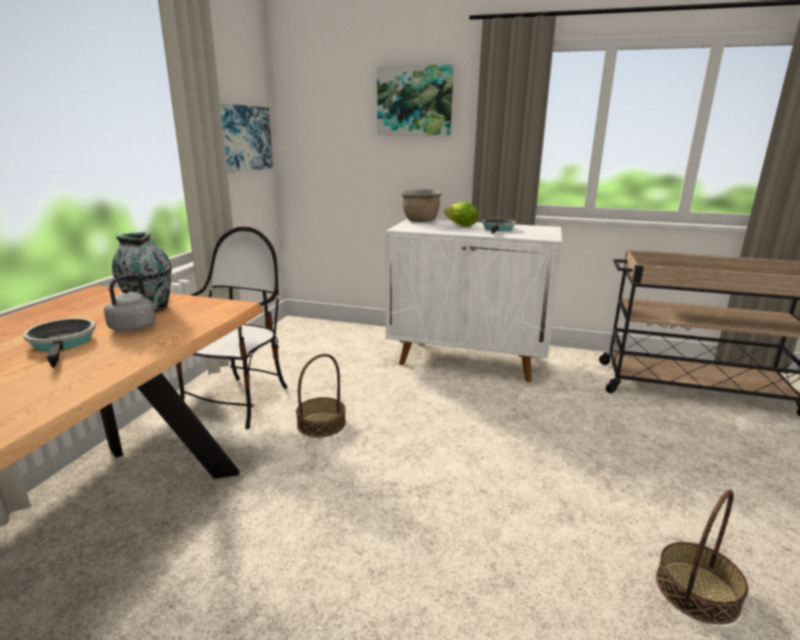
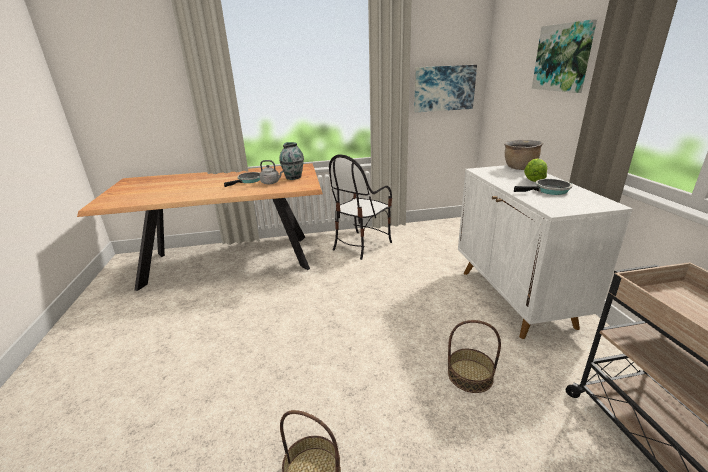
camera: 65 degrees right, 5 degrees up
(238, 402) = (361, 245): chair -> chair turned 135 degrees clockwise
(321, 424) = (365, 273): basket -> basket (470, 375)

